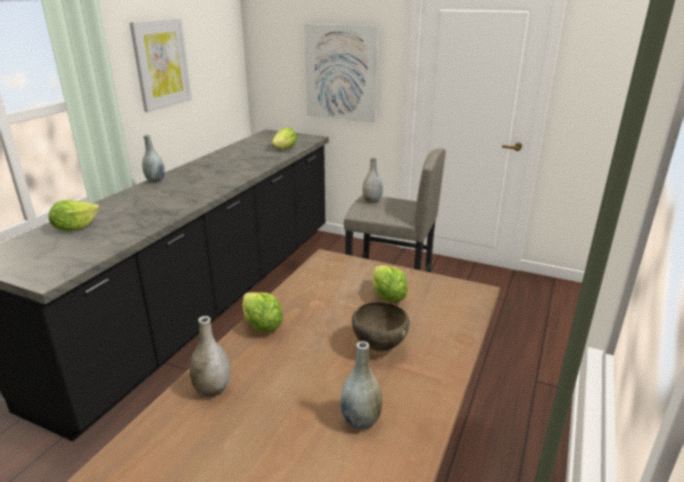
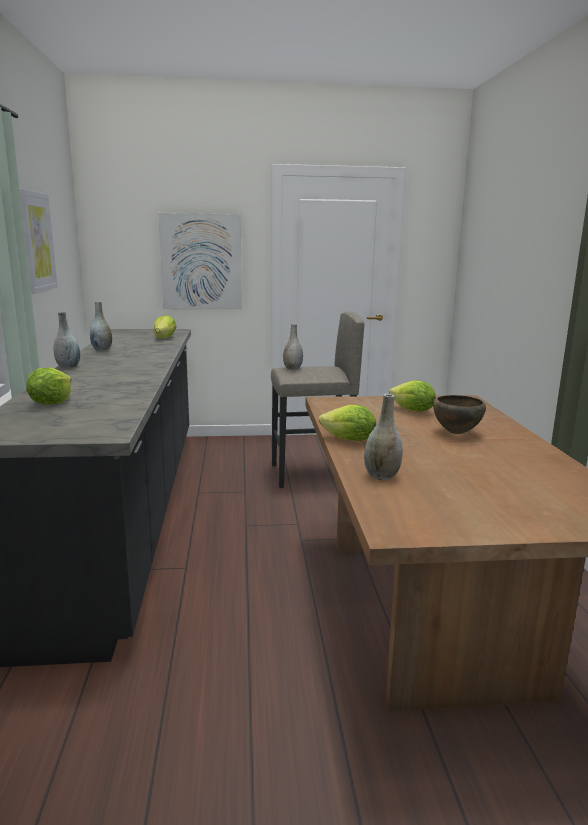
camera: 30 degrees left, 10 degrees down
(361, 420) = (512, 464): grey vase -> grey vase (102, 350)

